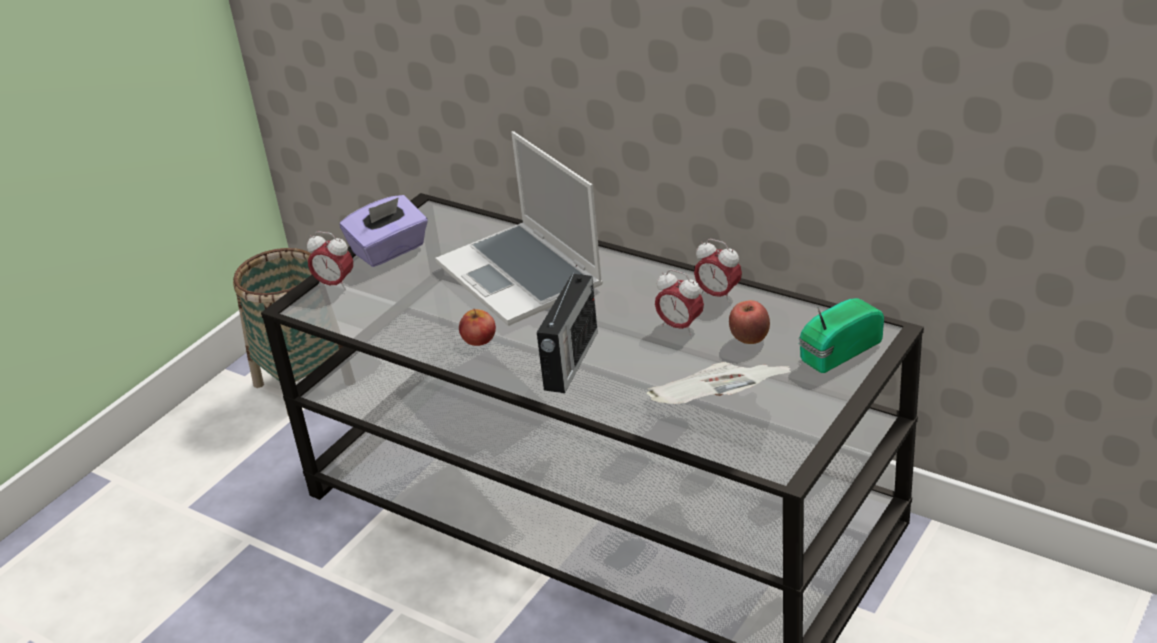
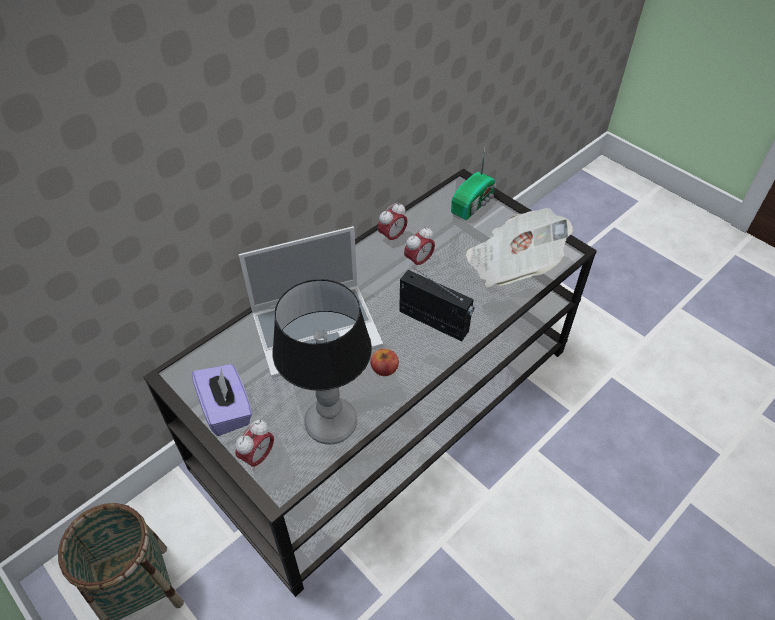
camera: 80 degrees left, 15 degrees up
(386, 319) = (330, 424): none -> table lamp
(749, 340) = (446, 235): apple -> none
(837, 351) = (474, 204): radio -> radio turned 120 degrees counterclockwise

